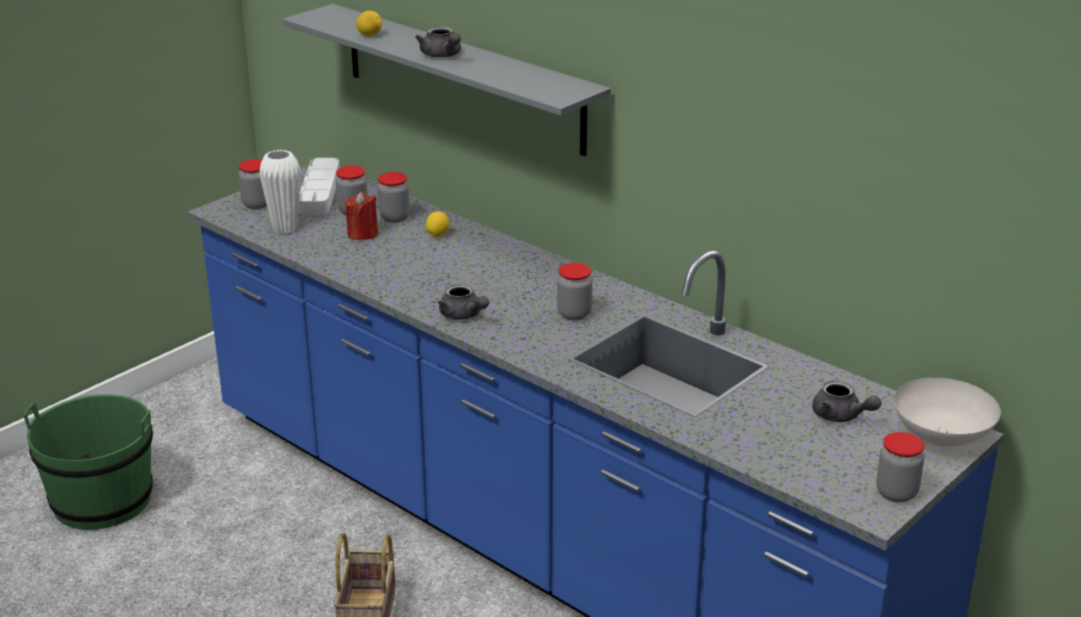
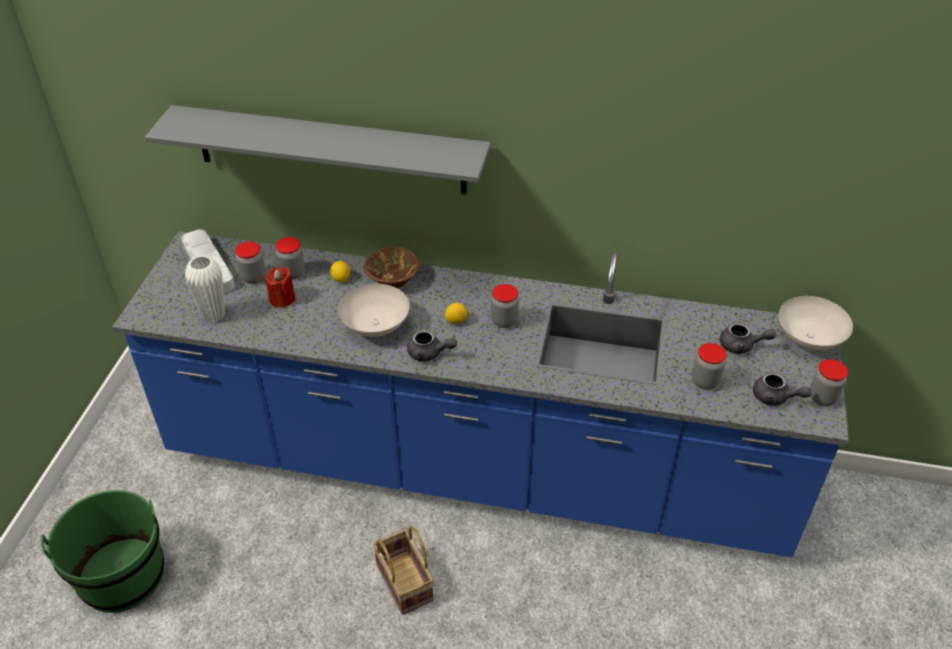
camera: 30 degrees left, 15 degrees up
(257, 204) = (167, 297): jar -> jar (705, 381)
(369, 35) = (243, 136): lemon -> lemon (456, 320)
(430, 279) = (374, 326): none -> white bowl
(442, 56) = (328, 144): grey teapot -> grey teapot (775, 398)
(491, 248) = (392, 278): none -> brown bowl

